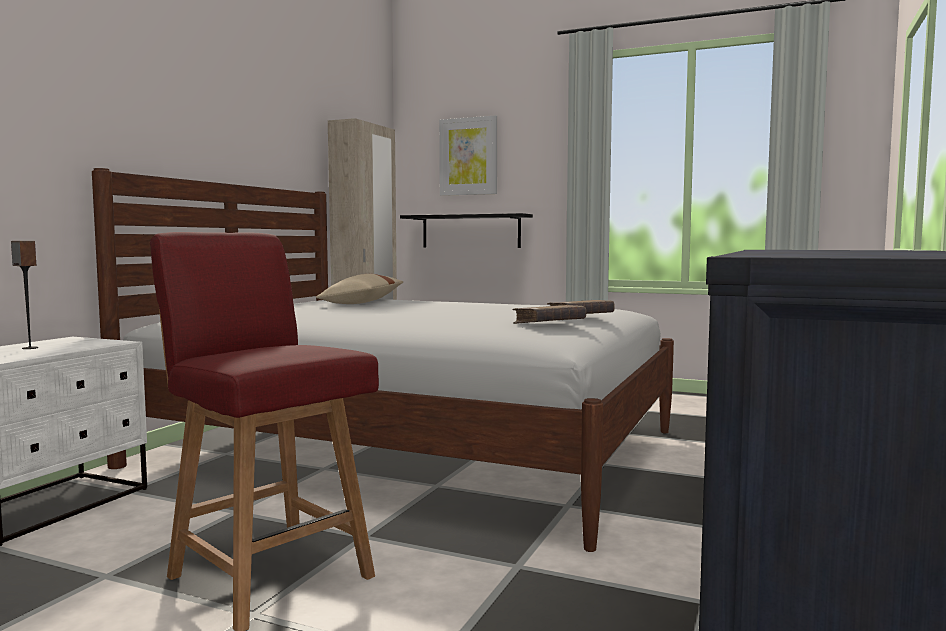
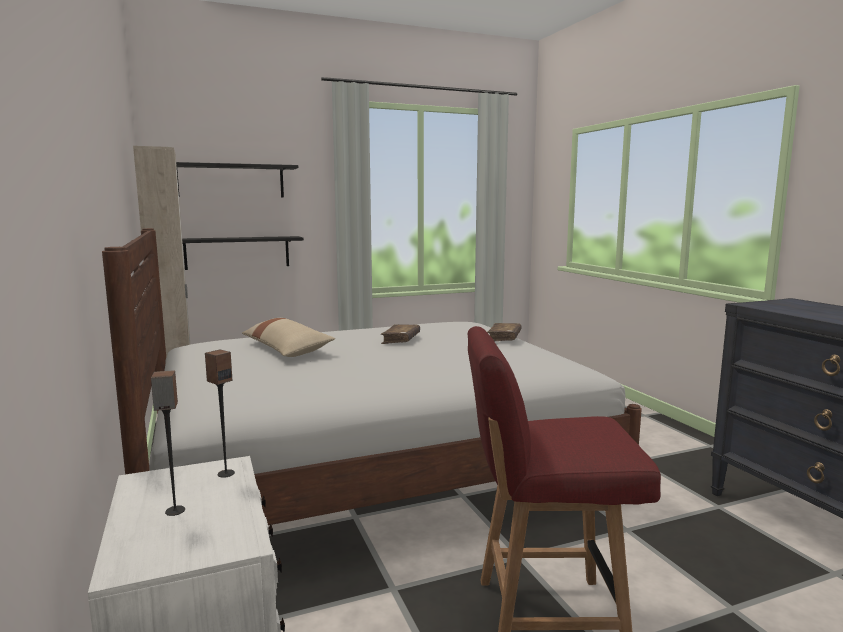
camera: 45 degrees left, 5 degrees up
(101, 343) = (226, 473): none -> speaker
(468, 156) = (230, 181): picture -> black shelf
(549, 323) = (528, 351): brown book -> brown book (401, 340)

